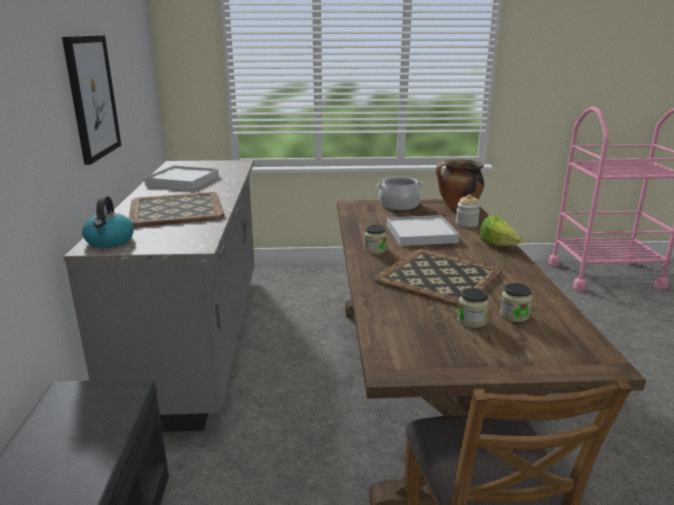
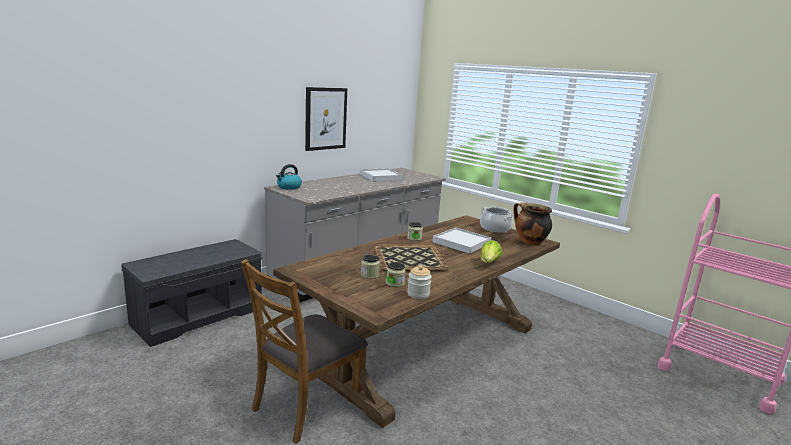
camera: 45 degrees right, 5 degrees down
(175, 209) = (342, 185): tray -> none
(466, 224) = (506, 249): jar -> jar (418, 294)

